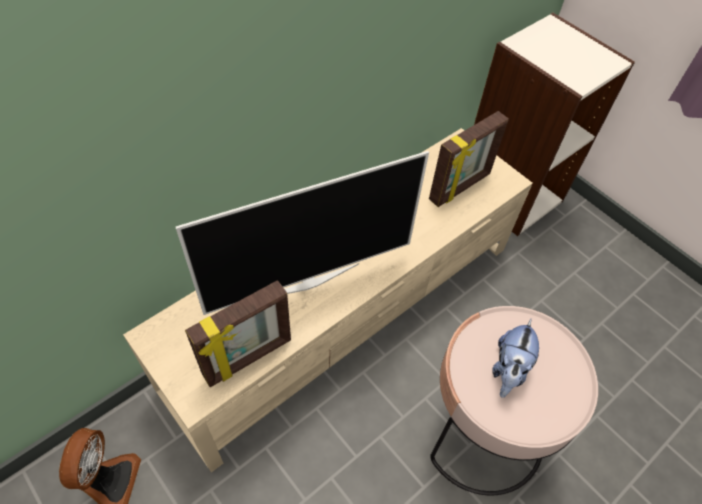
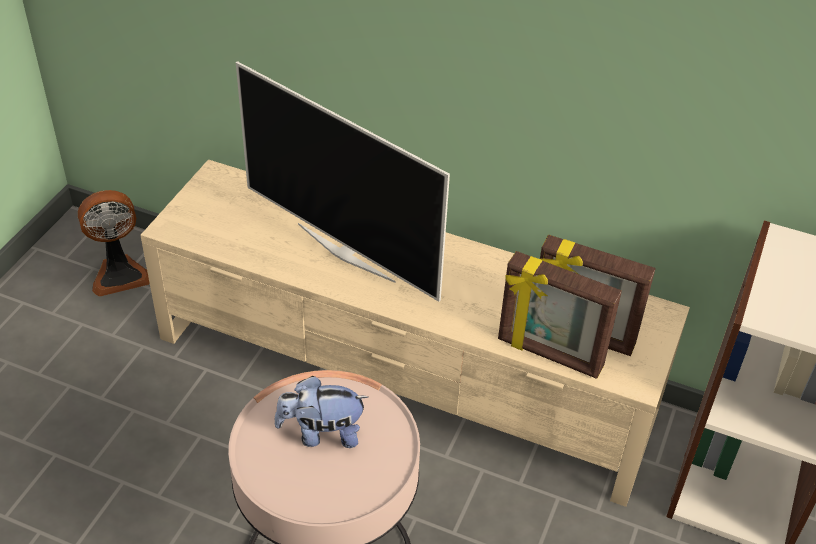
camera: 65 degrees right, 10 degrees down
(248, 358) = (230, 244): picture frame -> picture frame (549, 354)

